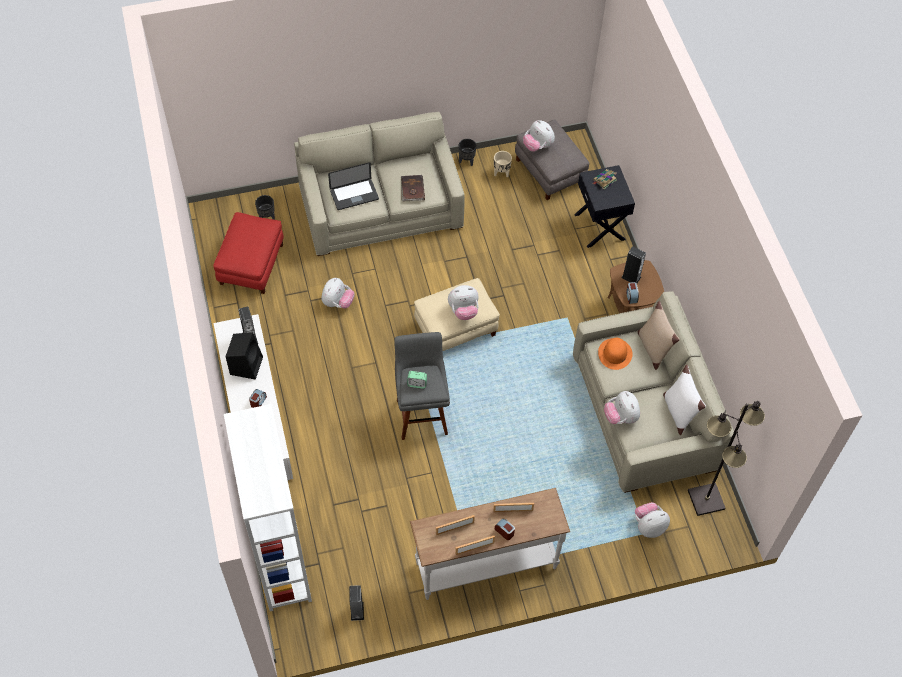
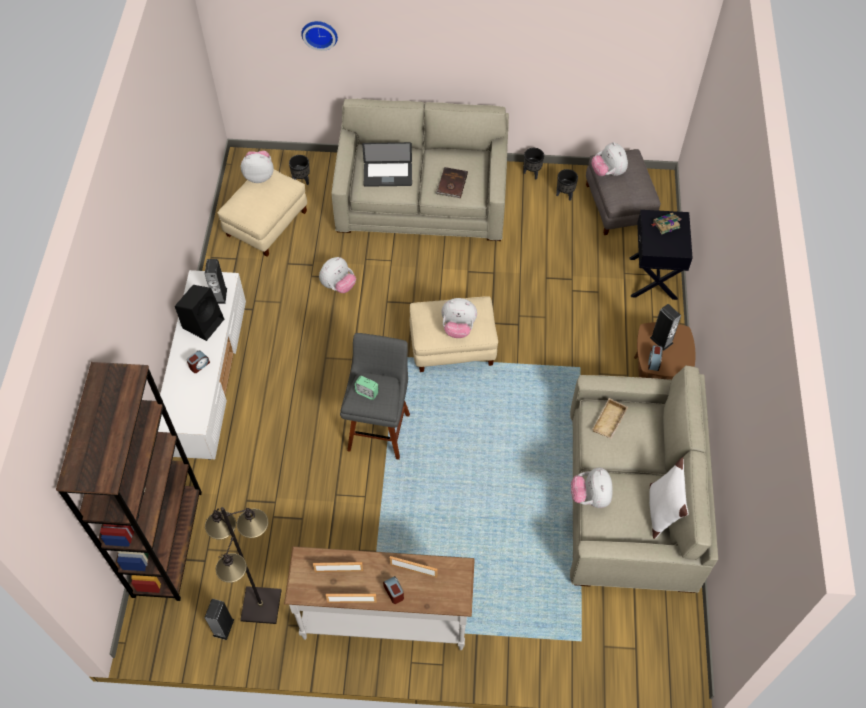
camera: 20 degrees right, 0 degrees up
(251, 264) = (266, 223): red ottoman -> beige ottoman
(271, 87) = (319, 33): none -> wall clock
(281, 558) = (167, 543): white bookcase -> brown bookcase
(501, 173) = (565, 194): beige planter -> black planter
(615, 354) = (610, 421): orange hat -> beige tray
(649, 526) = (588, 633): plush toy -> plush toy (259, 175)
(653, 348) = (657, 427): beige pillow -> none
(706, 500) = (668, 623): black floor lamp -> black floor lamp (261, 606)

